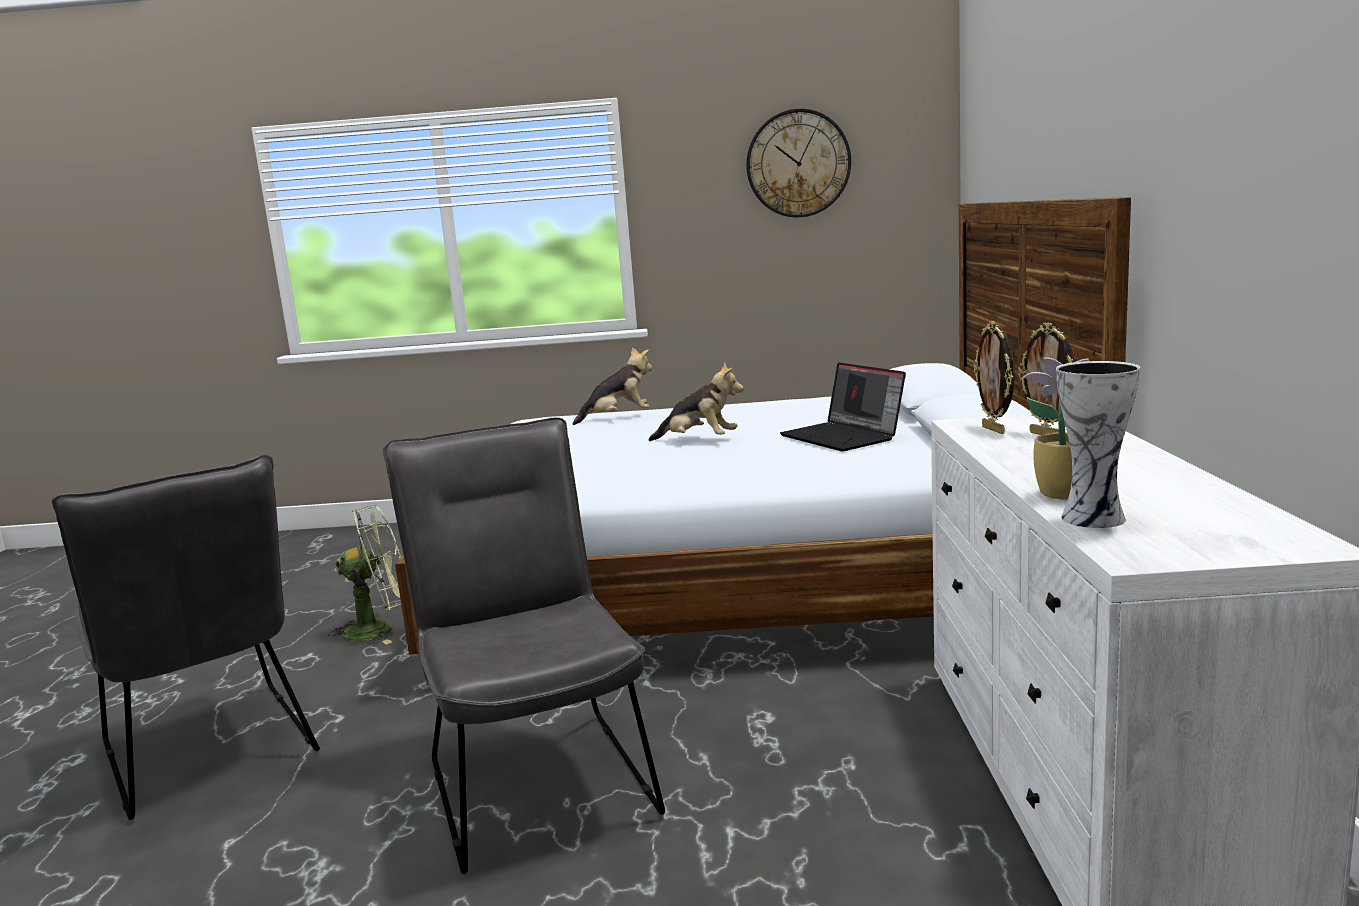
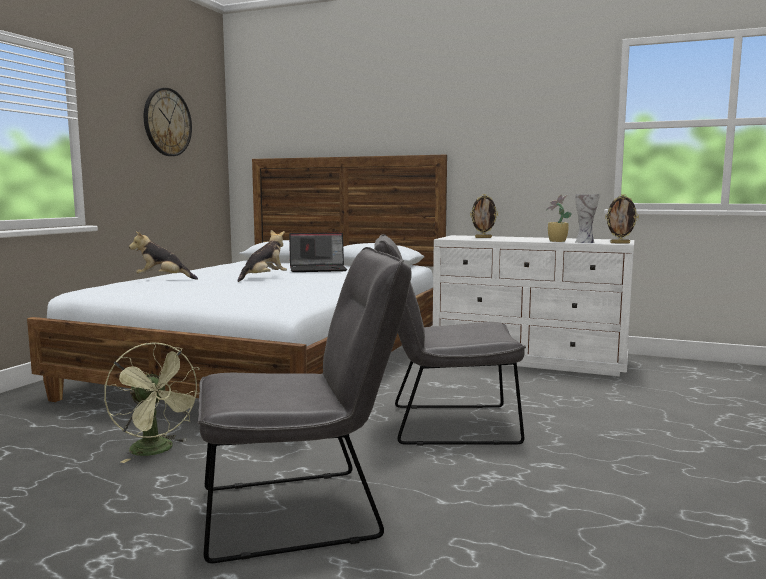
camera: 70 degrees left, 5 degrees down
(380, 629) = (157, 451): green fan -> green fan turned 135 degrees clockwise
(618, 418) = (163, 279): plush toy -> plush toy turned 90 degrees counterclockwise
(994, 430) = (465, 238): picture frame -> picture frame (620, 243)

